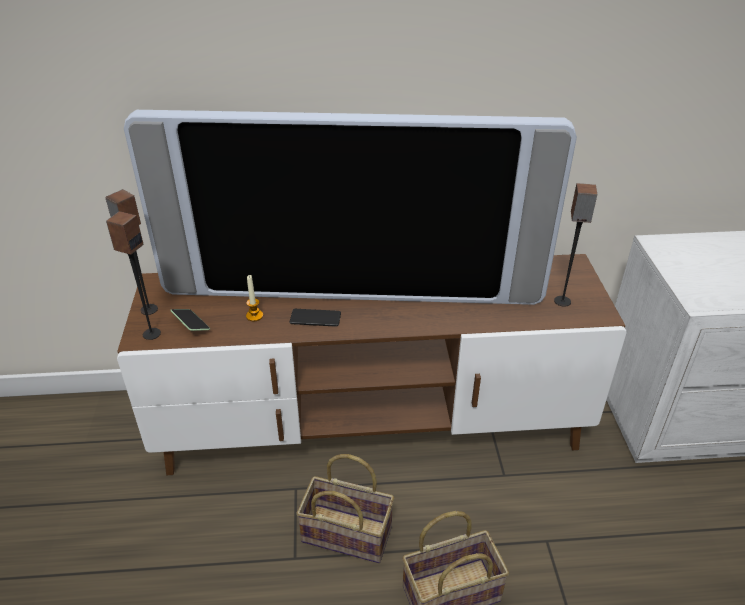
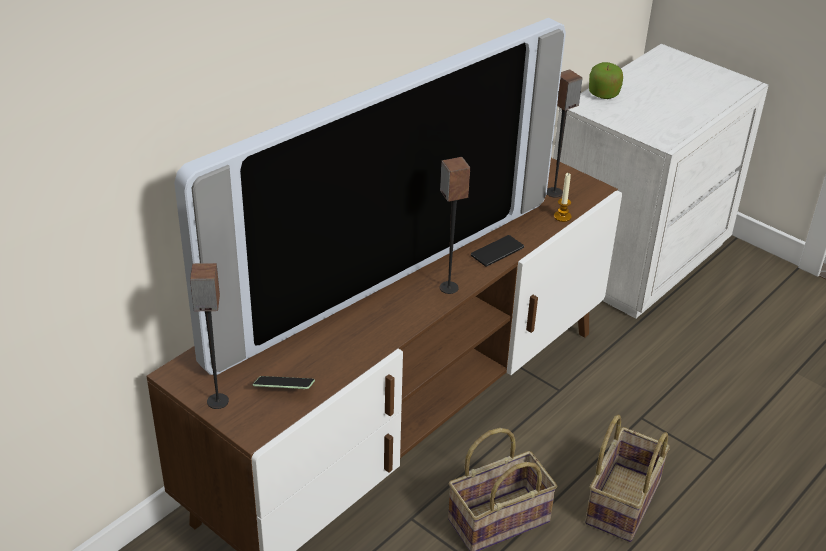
camera: 45 degrees left, 0 degrees up
(151, 334) = (258, 419): speaker -> speaker (448, 288)
(254, 316) = (330, 346): candle -> candle (562, 216)
(315, 318) = (387, 316): phone -> phone (497, 251)
(690, 243) = (603, 94): none -> apple

